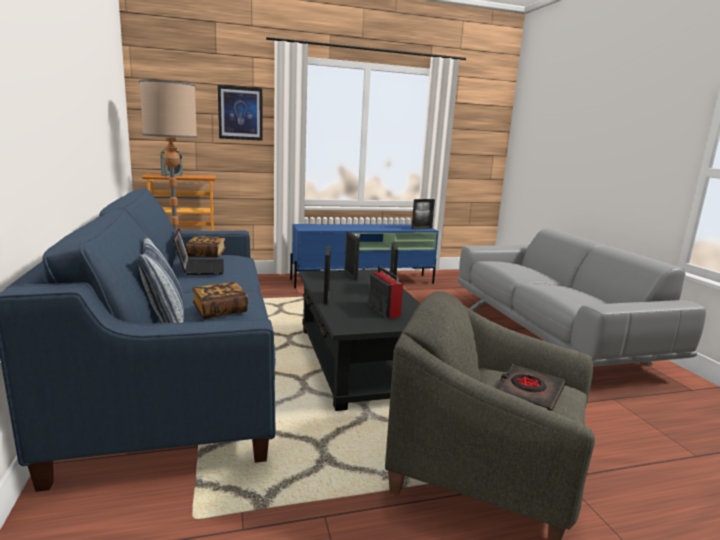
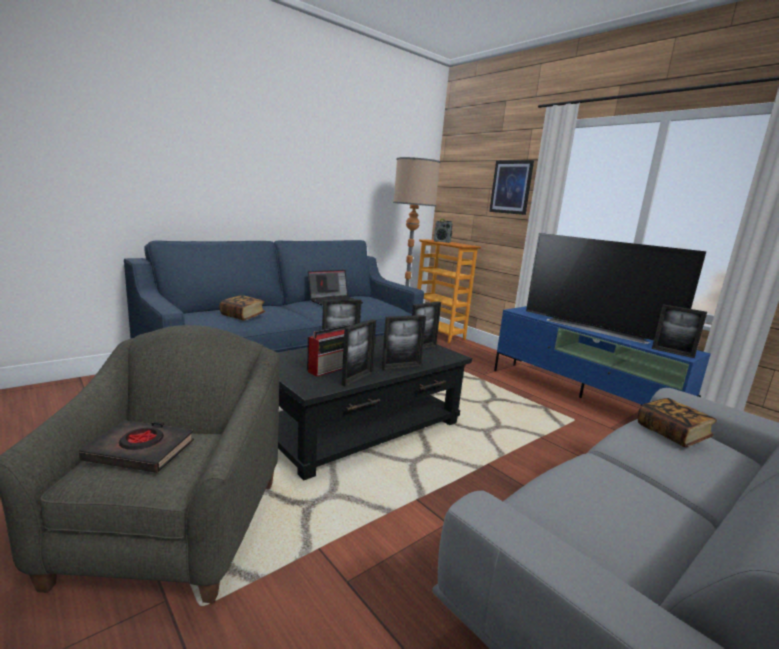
camera: 65 degrees right, 0 degrees up
(165, 322) = (216, 311): pillow -> none
(206, 255) = (373, 299): book -> book (672, 433)
(367, 227) = (596, 329): none -> television
(411, 306) = (357, 379): none -> picture frame

